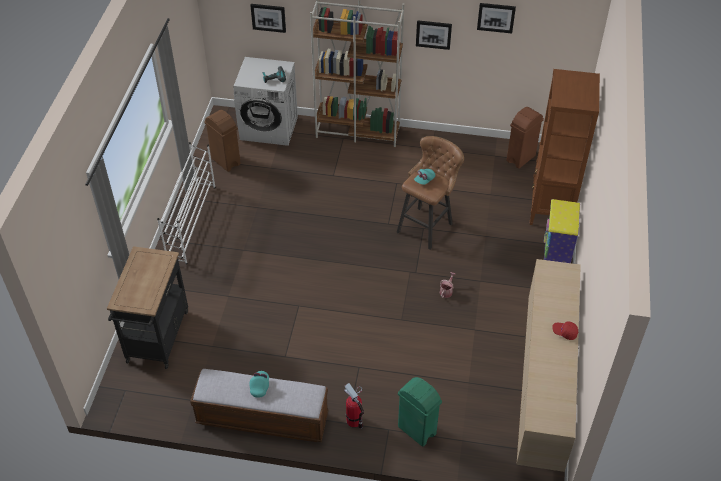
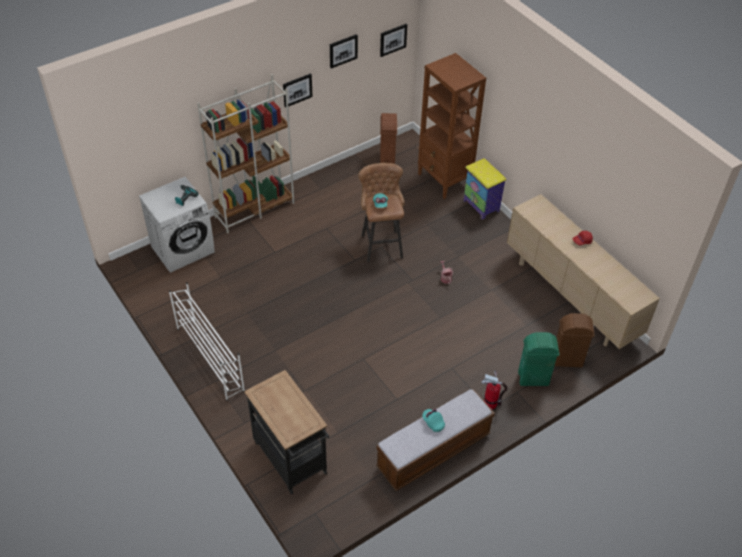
camera: 45 degrees left, 0 degrees up
(226, 161) = (178, 296): brown trash can -> brown trash can (567, 359)
(268, 17) = (154, 146): picture -> picture (393, 39)

